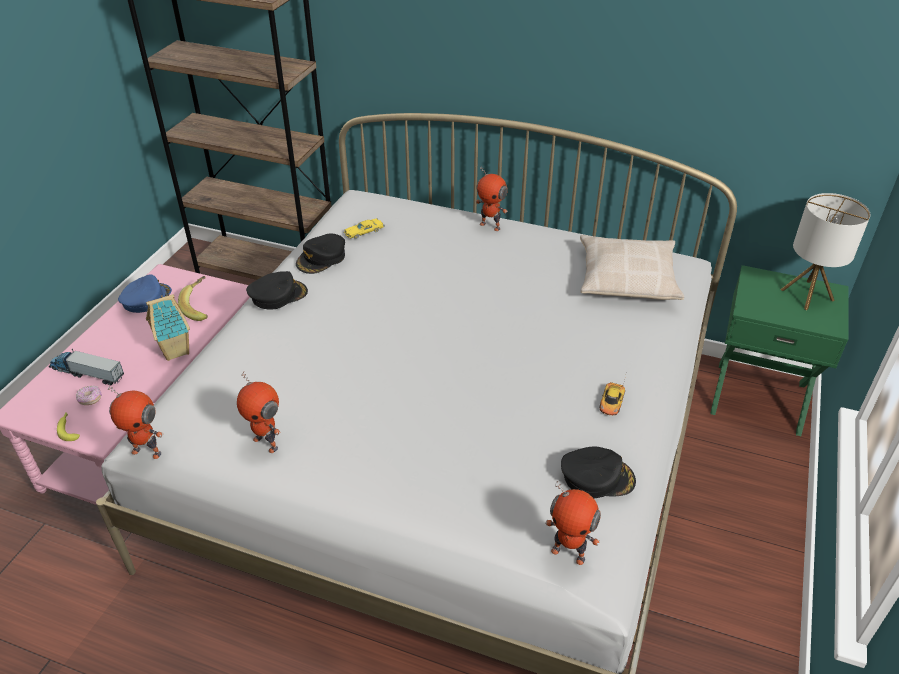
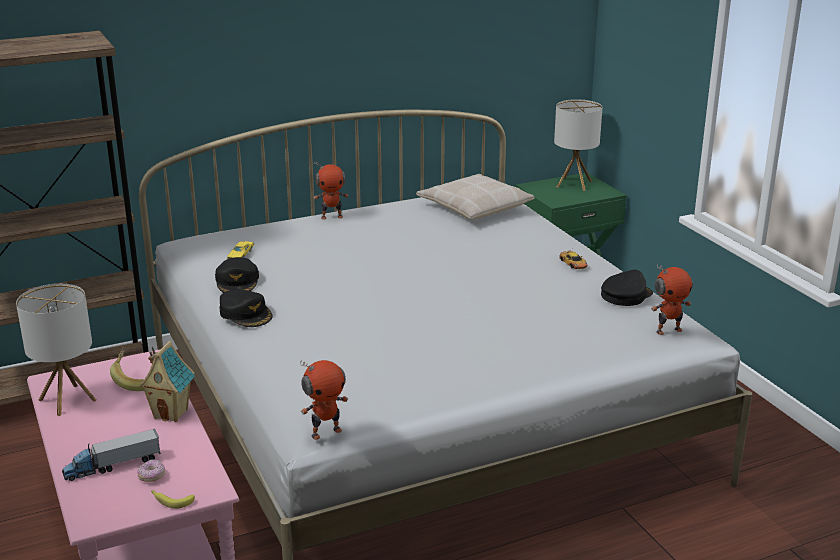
camera: 45 degrees left, 15 degrees down
(146, 298) = (67, 400): blue cap -> table lamp
(267, 443) = (407, 381): toy robot -> none
(278, 295) = (246, 314): black cap -> black cap turned 120 degrees clockwise

